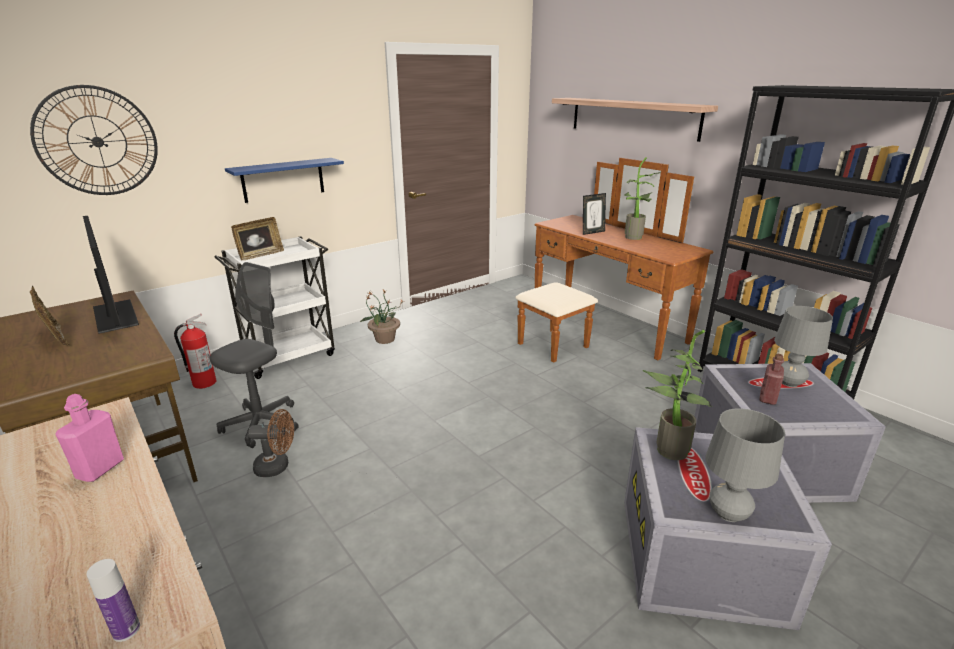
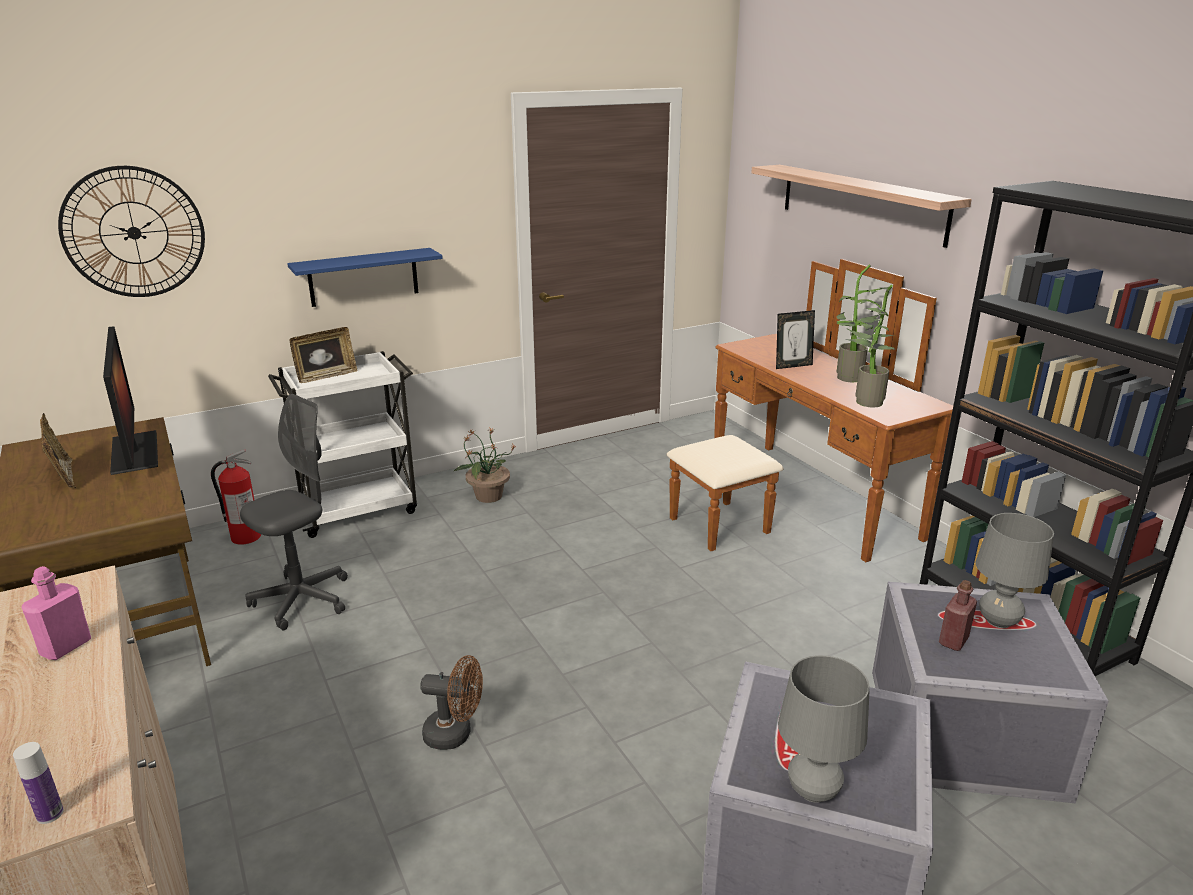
camera: 10 degrees right, 0 degrees up
(277, 466) = (308, 658): brown fan -> brown fan (455, 734)
(666, 450) = (772, 697): potted plant -> potted plant (864, 402)

